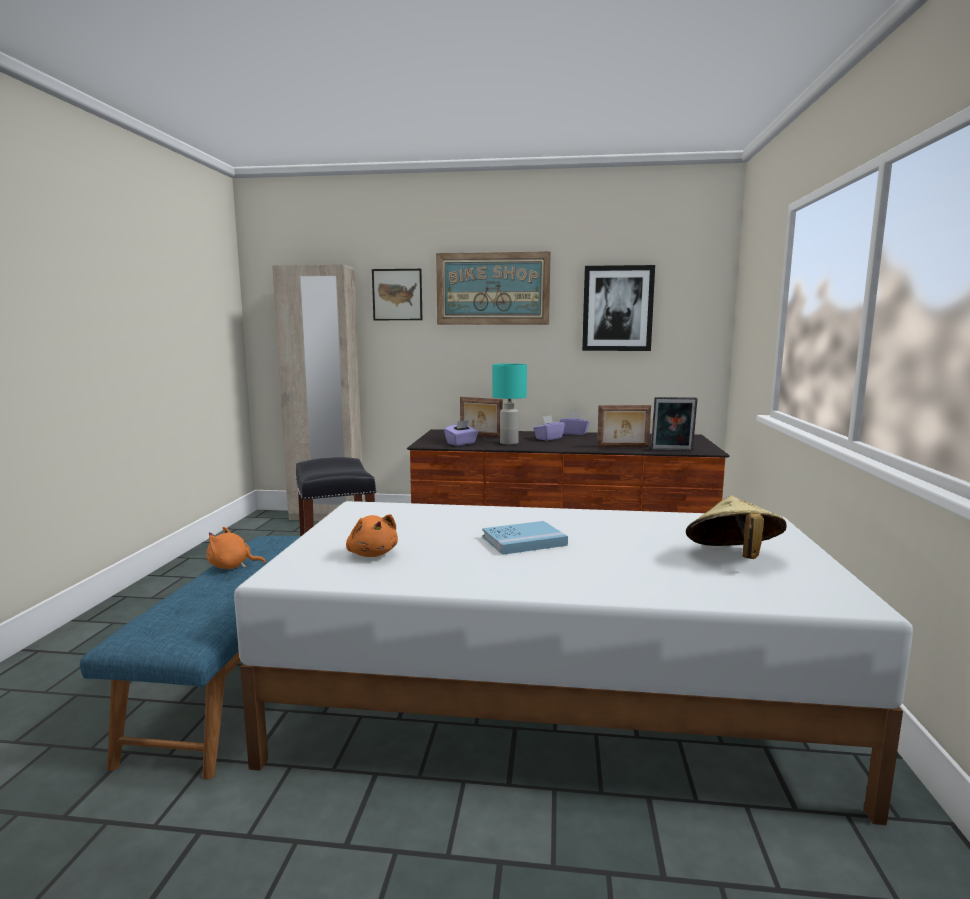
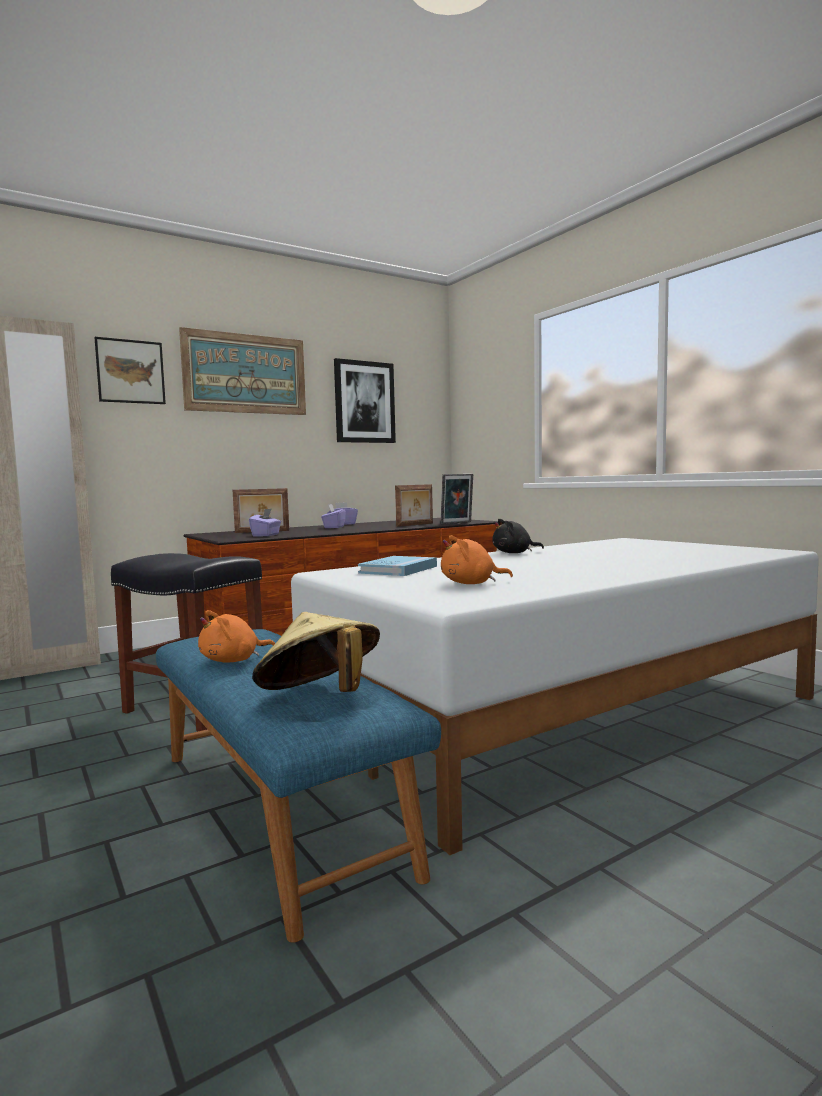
camera: 40 degrees left, 5 degrees down
(372, 554) = (471, 583): orange plush toy -> orange plush toy turned 150 degrees clockwise
(508, 443) = (310, 531): turquoise table lamp -> none
(524, 541) = (544, 563): blue book -> blue book (398, 569)
(564, 516) = (514, 553): none -> black plush toy
(732, 558) = (675, 550): beige hat -> beige hat (320, 698)

